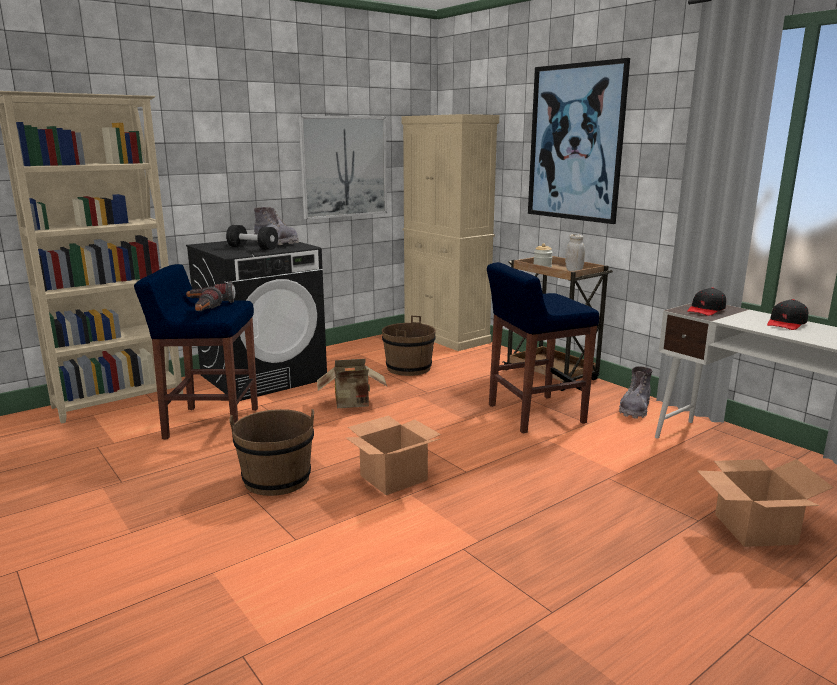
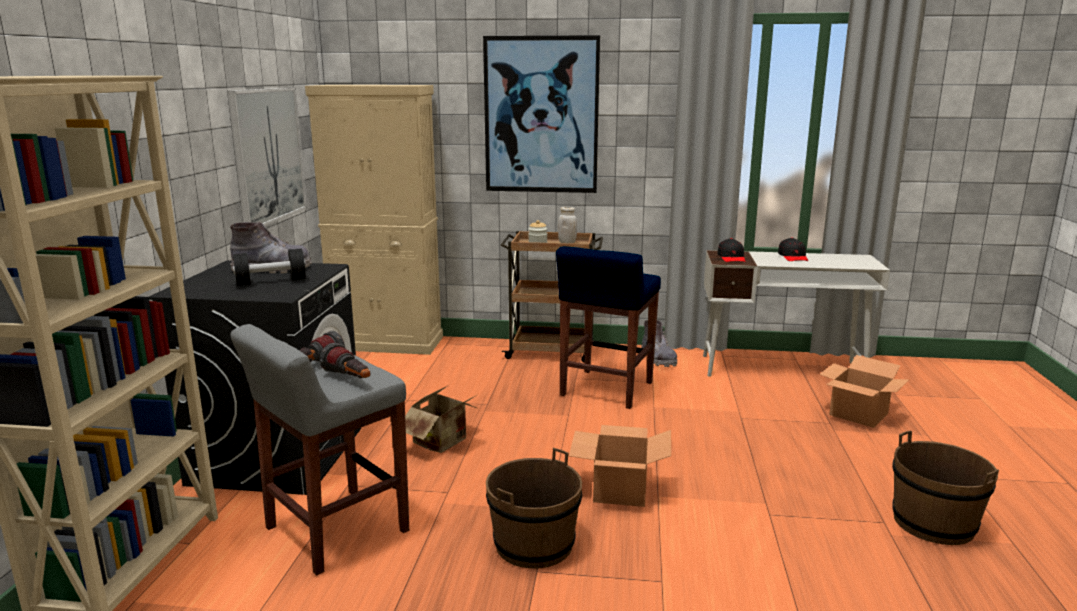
camera: 45 degrees left, 0 degrees up
(210, 423) = (334, 530): blue stool -> grey stool
(409, 368) = (420, 387): brown bucket -> brown bucket (933, 523)

